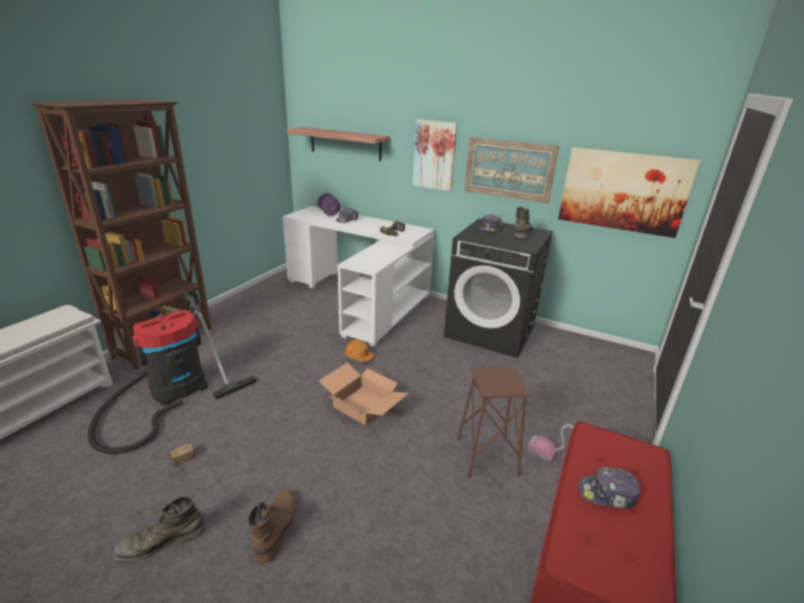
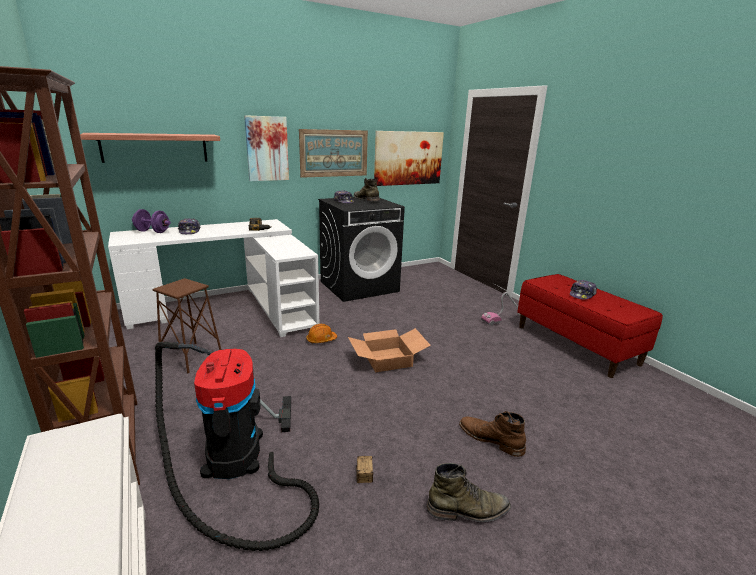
camera: 55 degrees left, 5 degrees down
(162, 541) = (468, 510): green boot -> green boot turned 105 degrees counterclockwise
(487, 457) = (481, 337): brown stool -> brown stool (192, 357)

